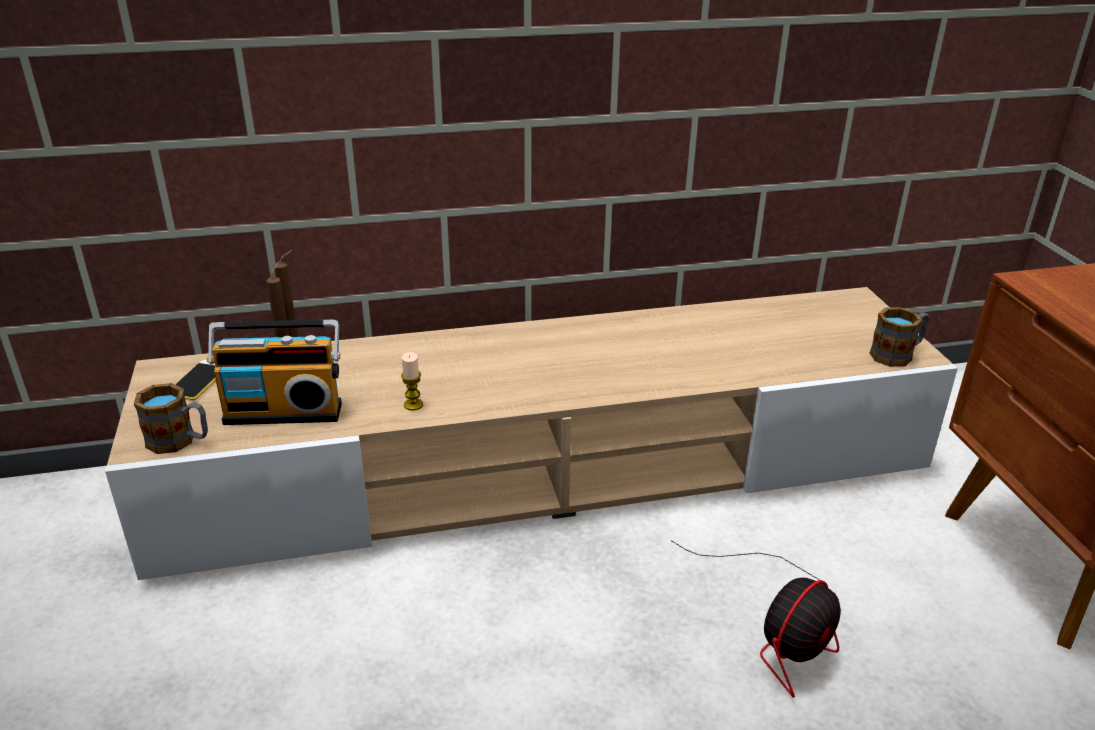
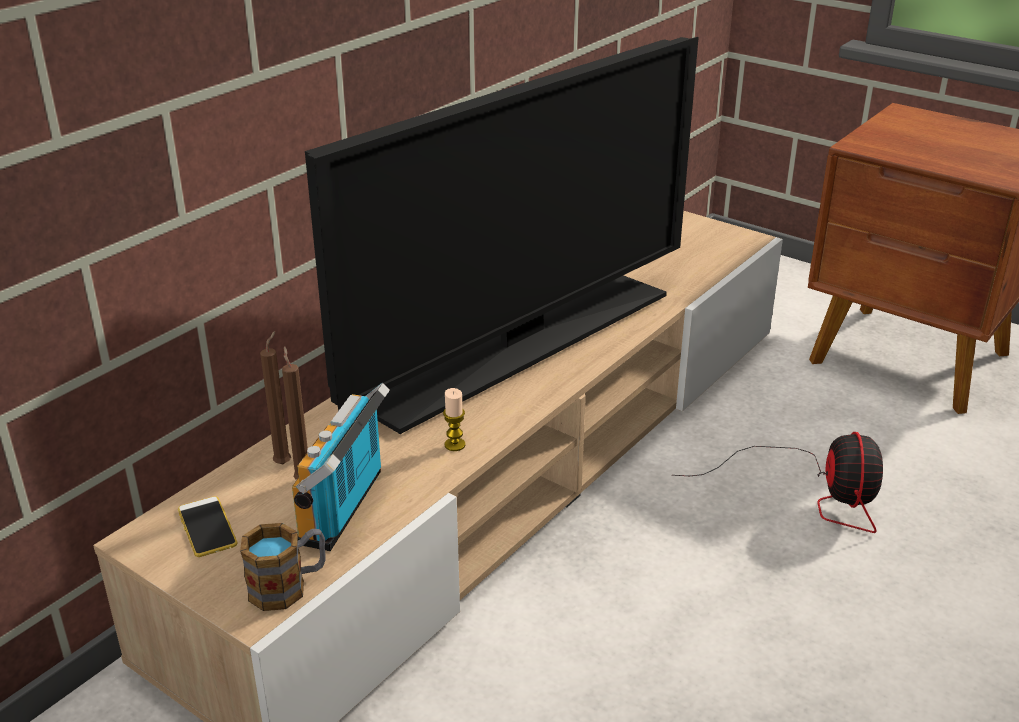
camera: 40 degrees left, 0 degrees up
(284, 411) = (346, 508): radio -> radio turned 150 degrees clockwise
(570, 359) = (522, 347): none -> television
(897, 354) = (736, 244): mug -> none

